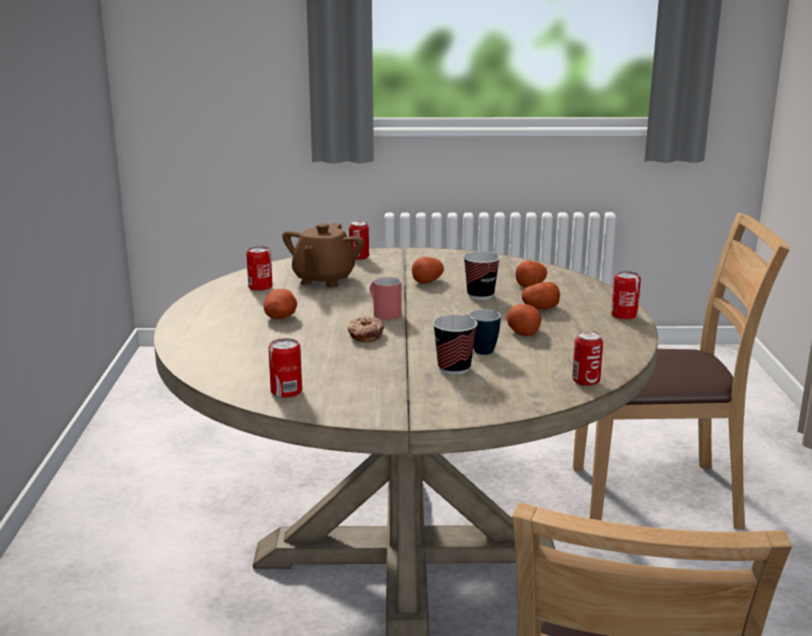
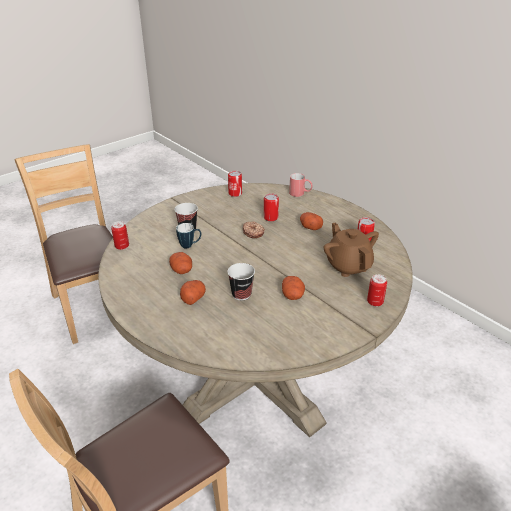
camera: 140 degrees right, 15 degrees up
(383, 313) = (270, 252): red mug -> red mug (300, 194)
(530, 284) = (225, 324): potato -> none
(624, 315) = (135, 314): can -> can (270, 218)

